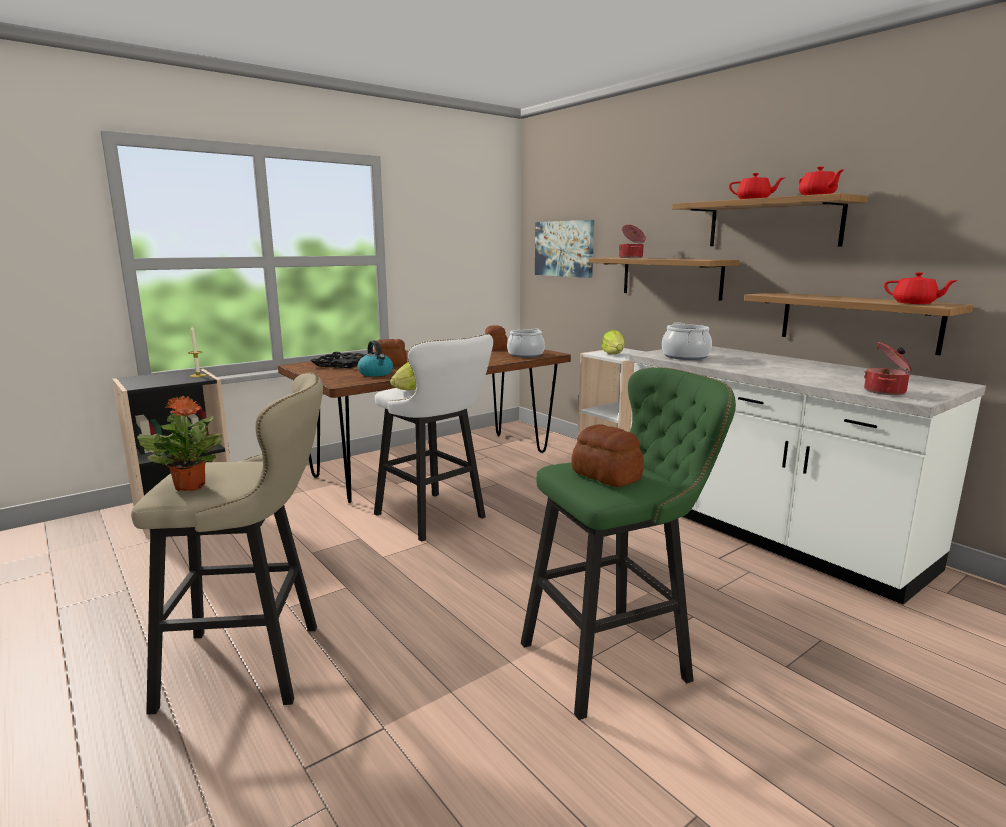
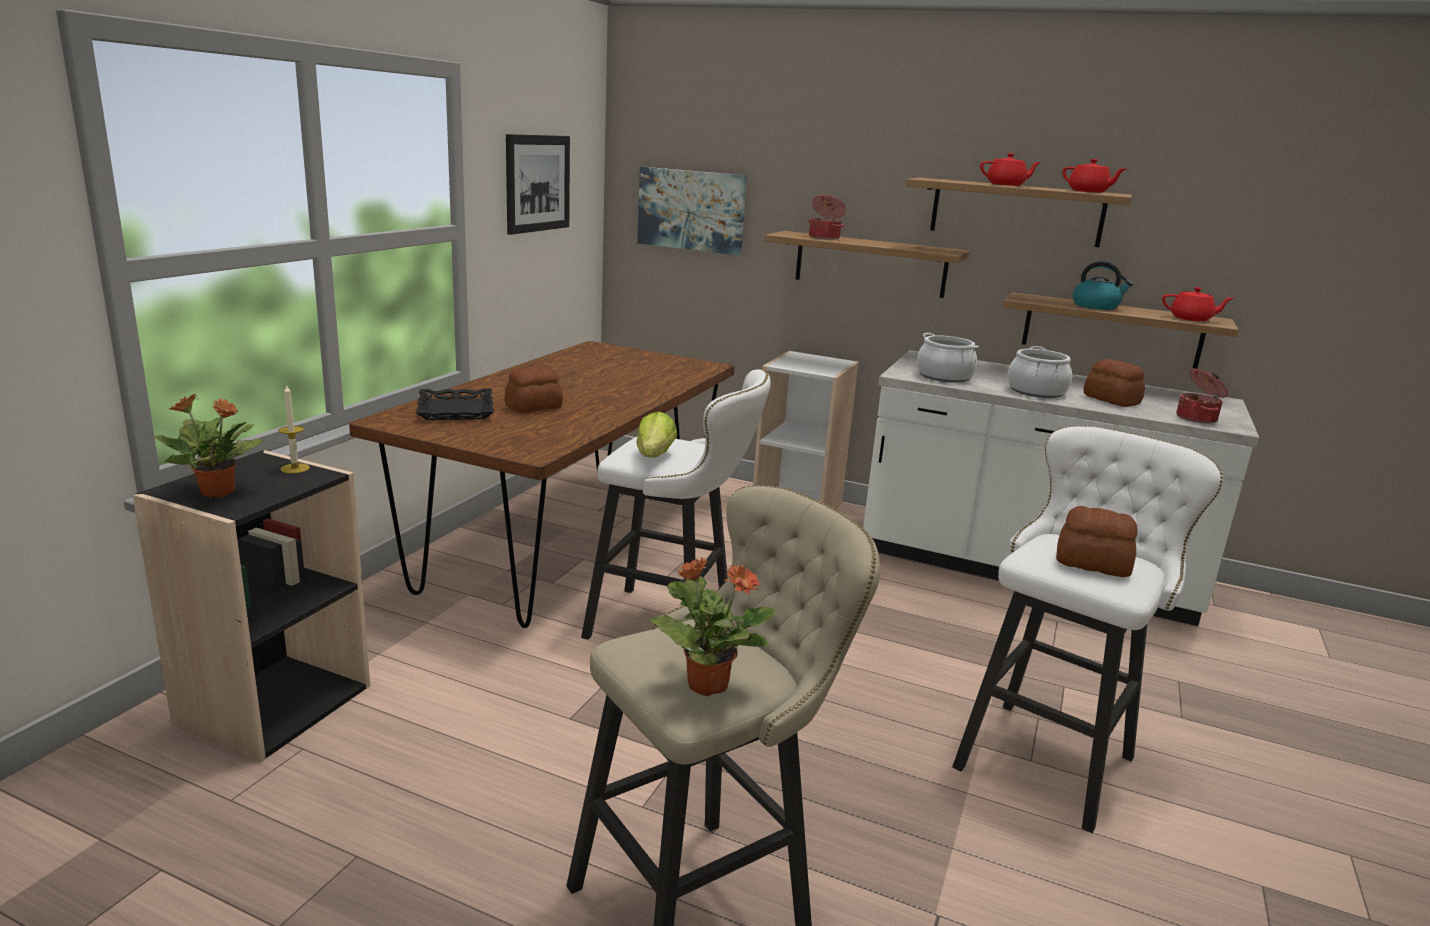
camera: 30 degrees left, 5 degrees up
(145, 380) = (218, 493): none -> potted plant
(376, 373) = (547, 428): kettle -> kettle (1096, 306)
(453, 233) = (538, 183): none -> picture
(495, 348) = (619, 359): bread -> bread (1111, 400)
(525, 355) = (681, 370): cooking pot -> cooking pot (1036, 391)
(614, 354) = (806, 365): lettuce -> none
(620, 656) = (1052, 751): green stool -> white stool

